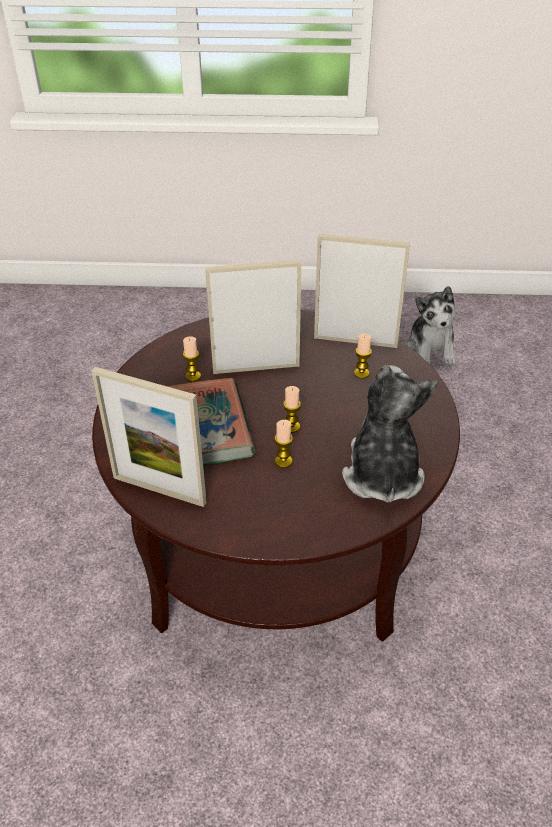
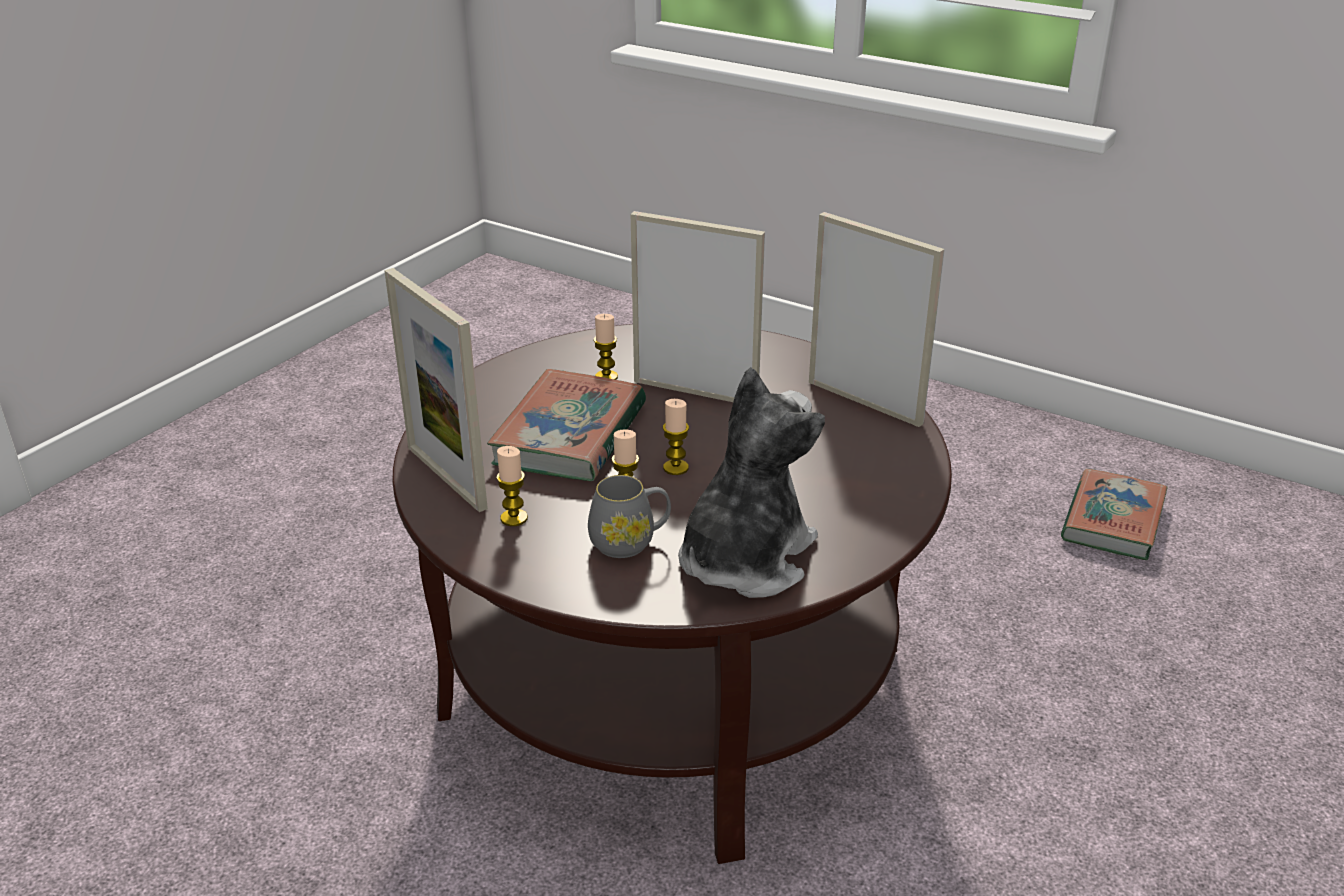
camera: 30 degrees right, 10 degrees down
(311, 489) = (630, 542): none -> grey mug
(361, 373) = (834, 440): candle -> candle (514, 518)
(431, 348) = (1112, 521): plush toy -> book

